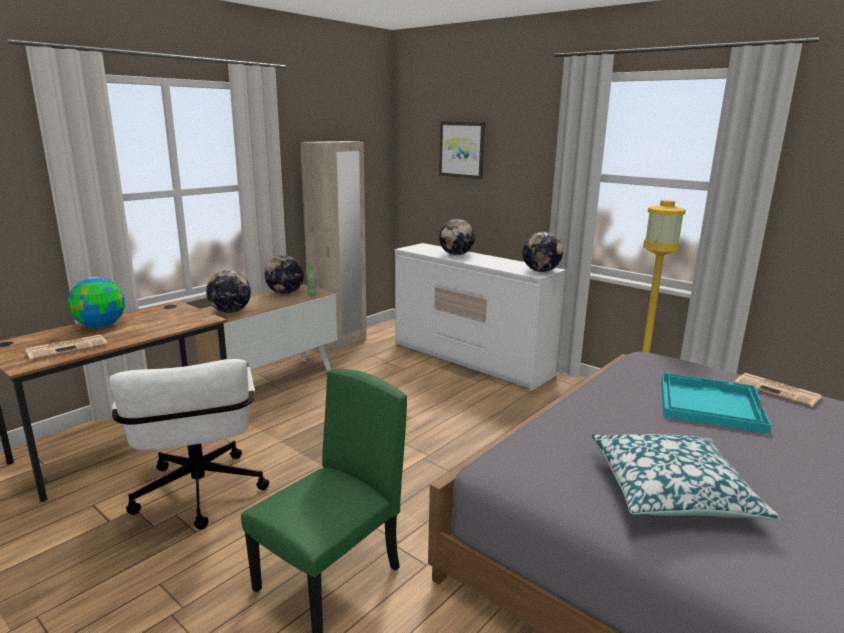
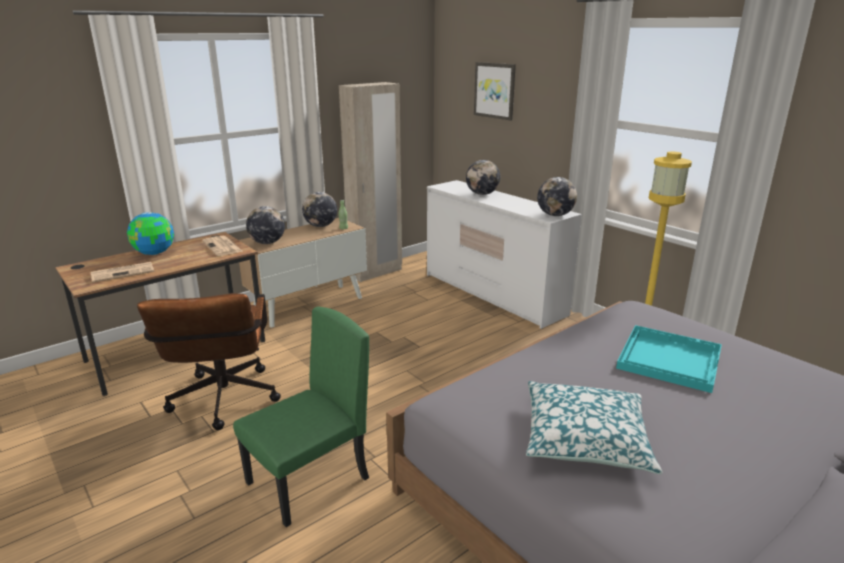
camera: 10 degrees right, 5 degrees up
(199, 497) = (223, 403): white office chair -> brown office chair
(778, 390) = (748, 350): newspaper -> newspaper (223, 247)

